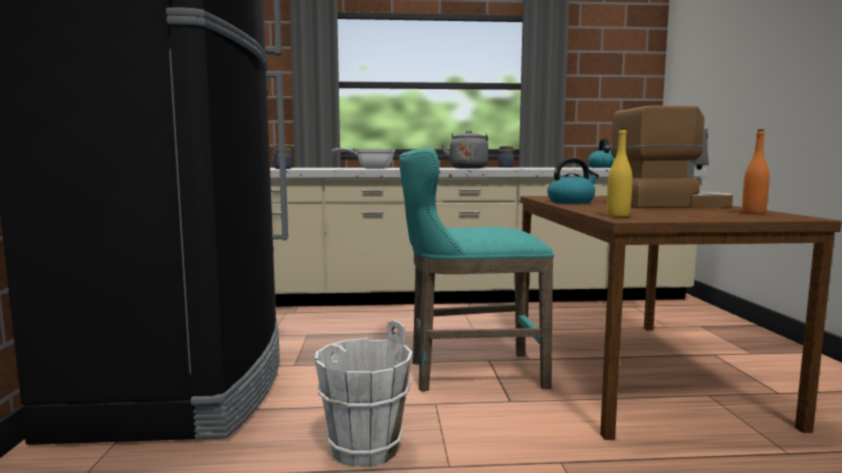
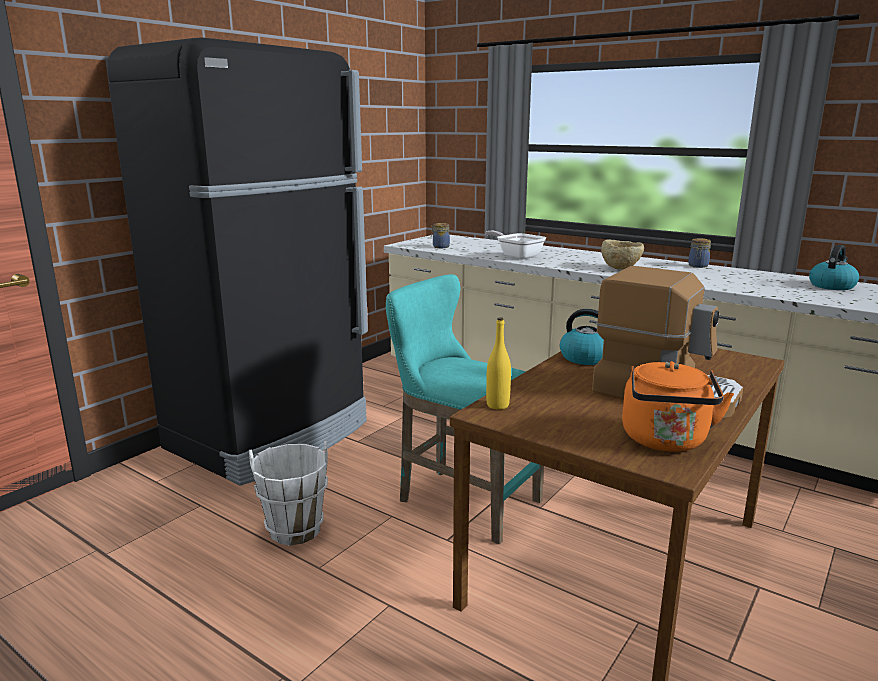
camera: 40 degrees right, 10 degrees up
(468, 168) = (620, 268): grey kettle -> beige bowl
(753, 213) = (666, 441): orange bottle -> orange kettle

